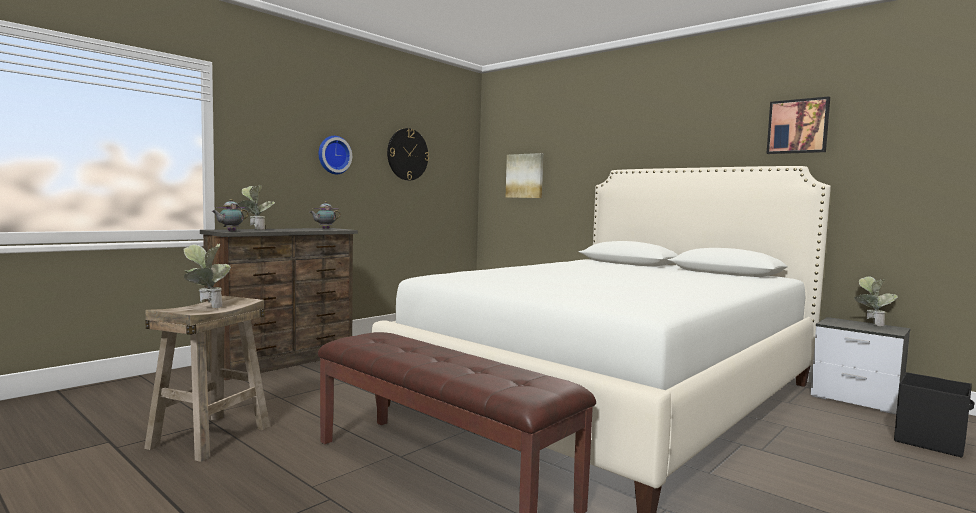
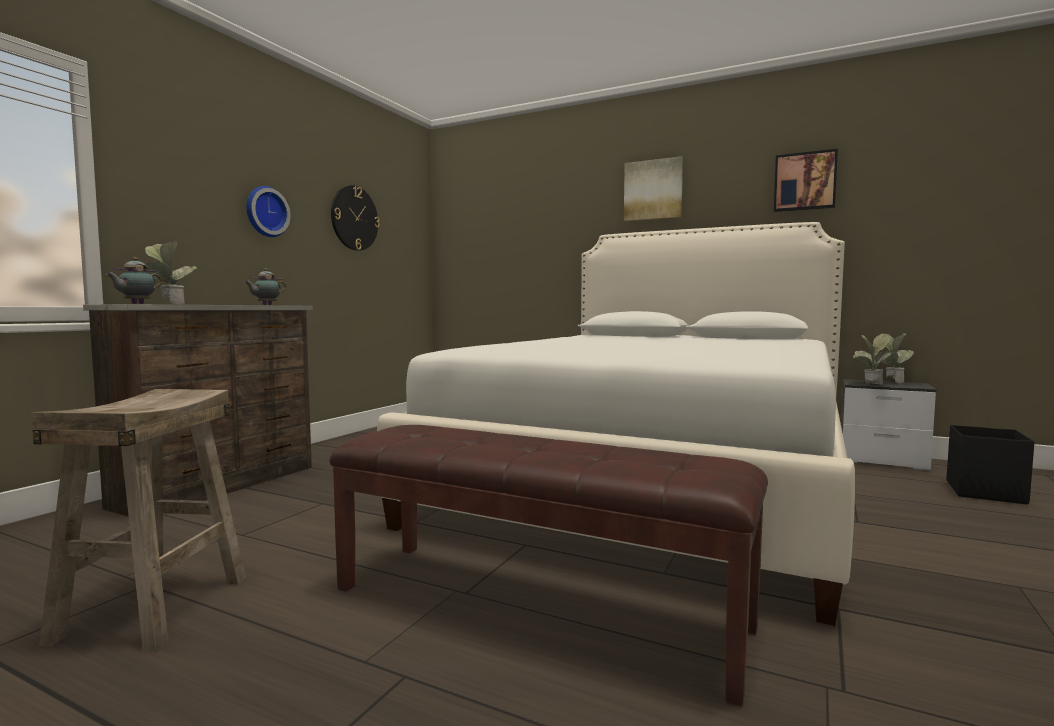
camera: 15 degrees left, 0 degrees up
(206, 307) = (138, 404): potted plant -> potted plant (870, 384)
(525, 176) = (491, 247): picture -> picture (653, 190)

